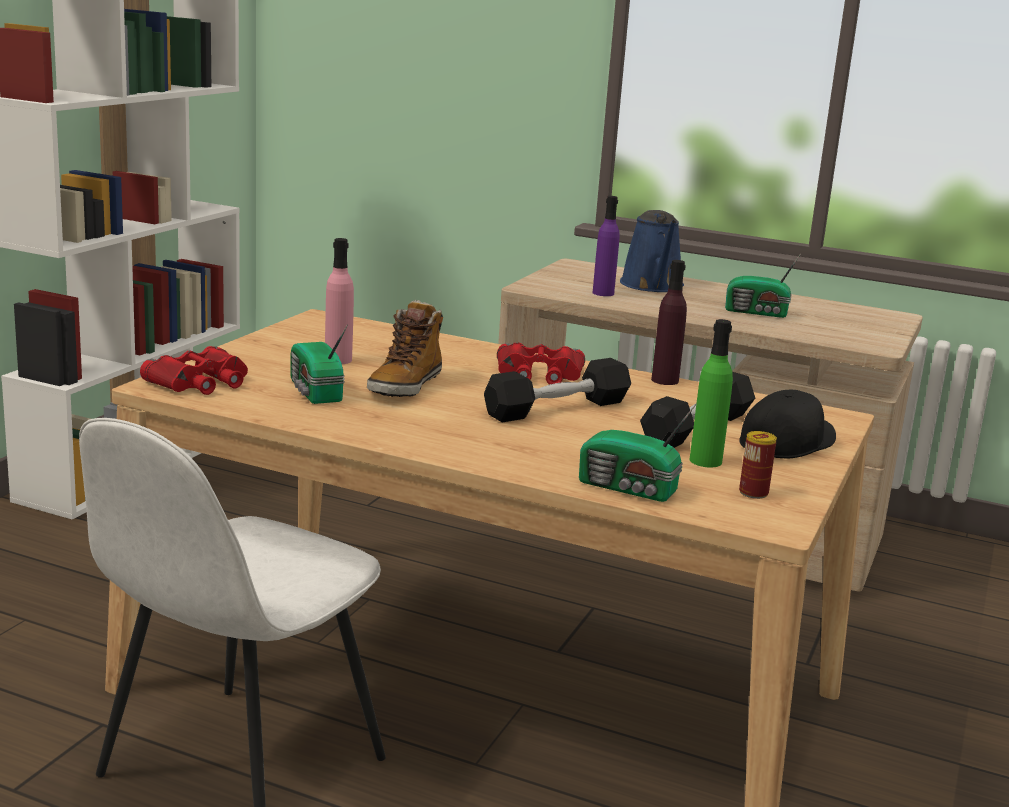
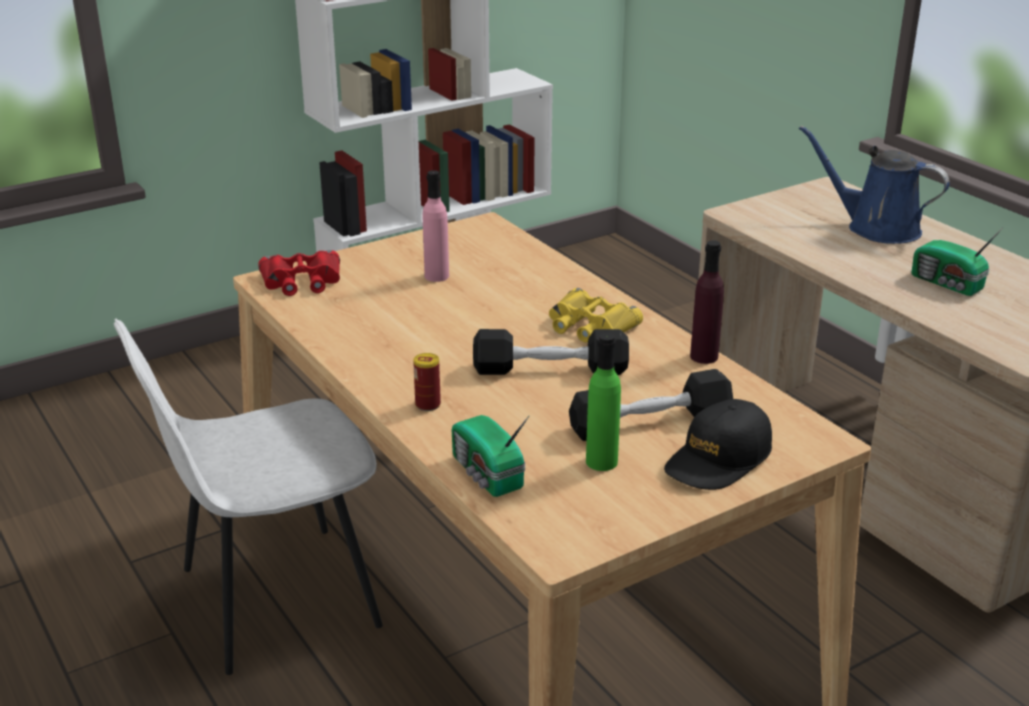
camera: 35 degrees right, 10 degrees up
(314, 392) = (372, 309): radio -> none
(405, 386) = (453, 316): boot -> none
(539, 374) = (589, 325): red binoculars -> yellow binoculars
(603, 293) = (803, 231): purple bottle -> none
(653, 286) = (876, 228): blue watering can -> blue watering can turned 90 degrees clockwise
(753, 493) = (593, 509): can -> can (428, 405)
(787, 442) = (718, 460): black cap -> black cap turned 150 degrees clockwise

